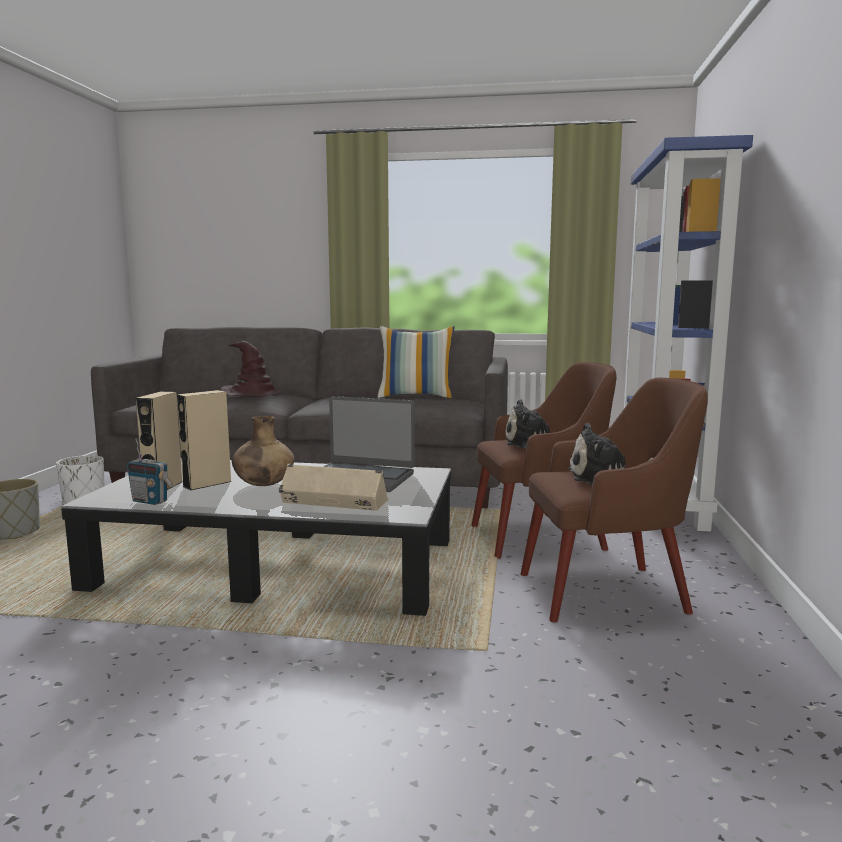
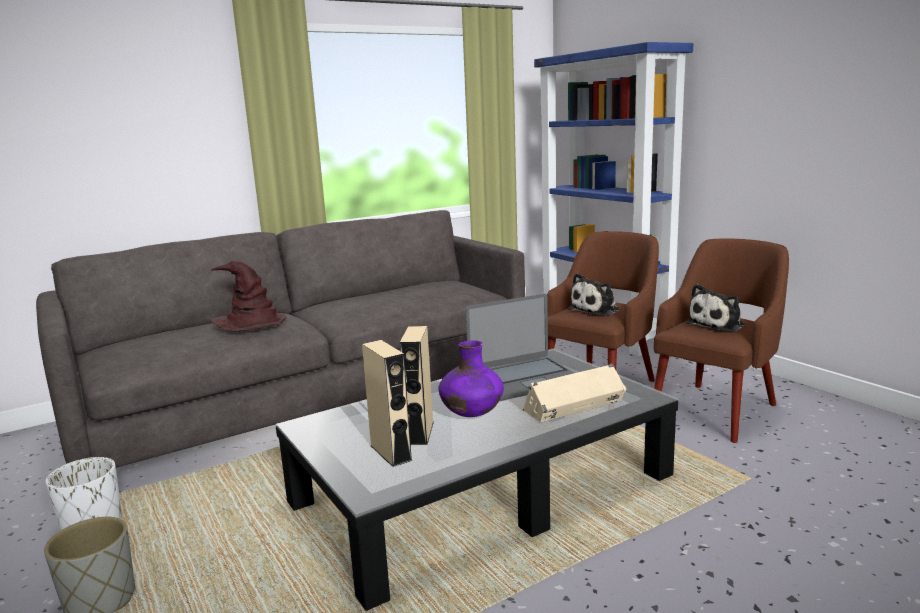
camera: 40 degrees left, 5 degrees up
(150, 501) = (430, 470): radio -> none
(263, 485) = (472, 414): brown vase -> purple vase
(416, 396) = (406, 287): pillow -> none

